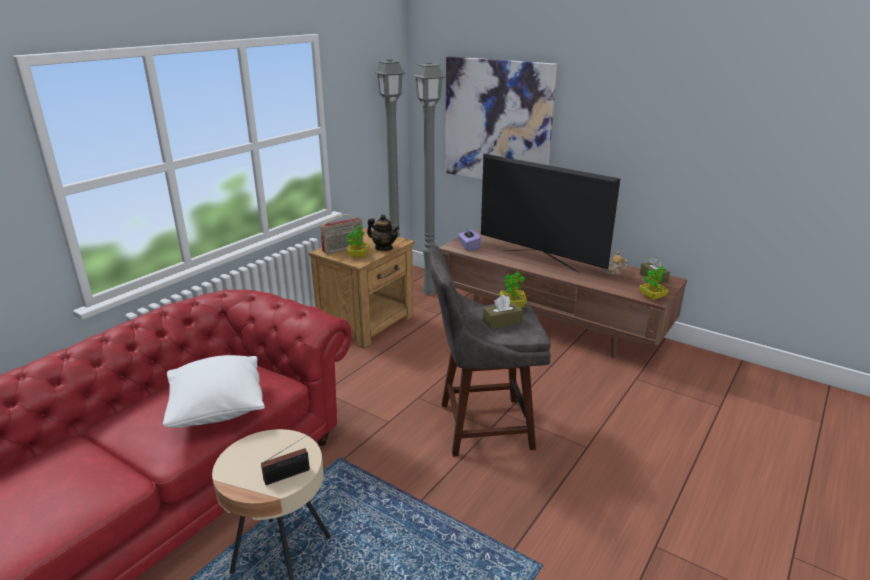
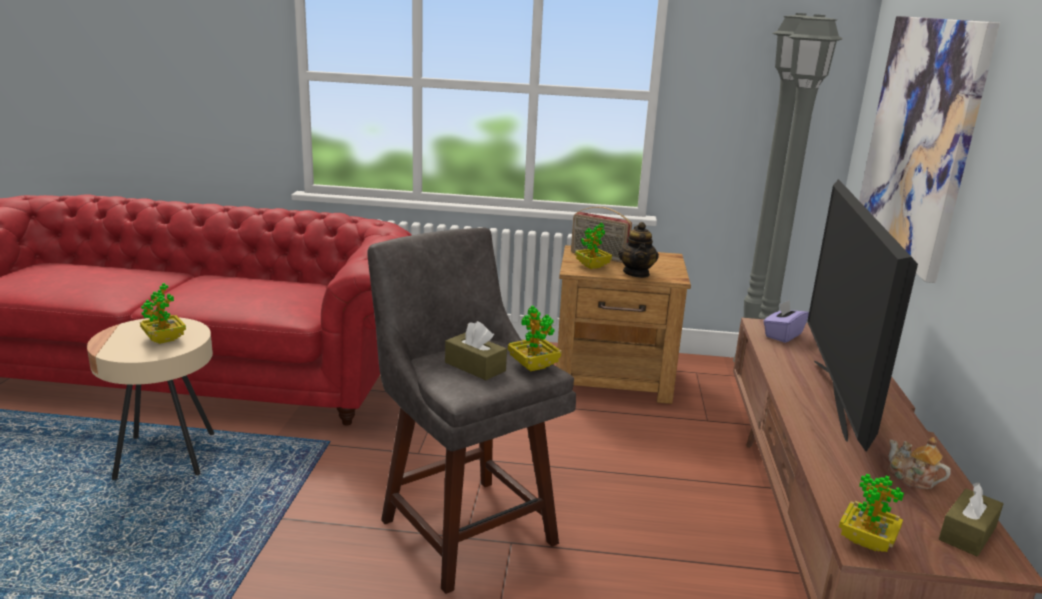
camera: 60 degrees right, 5 degrees down
(218, 410) = (234, 300): white pillow -> none
(279, 455) = (164, 339): none -> potted plant
(289, 474) = (133, 351): radio -> none

